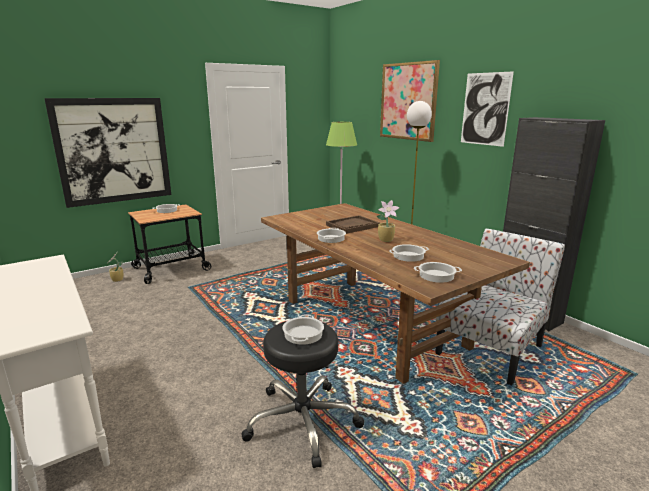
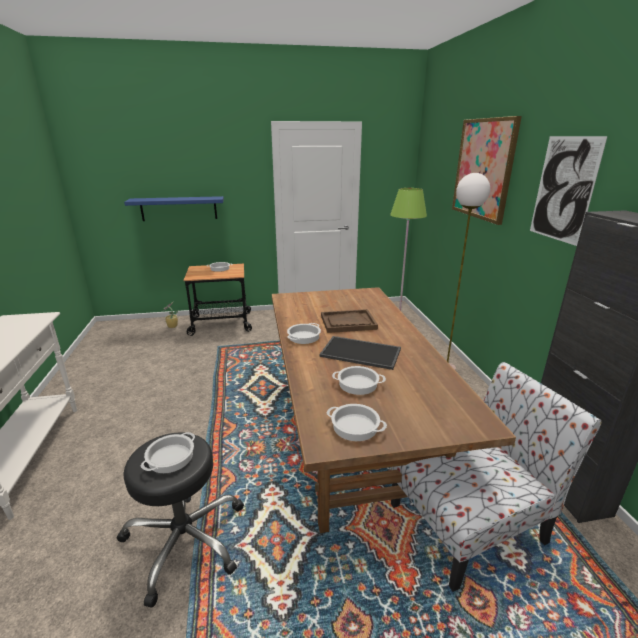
camera: 25 degrees right, 5 degrees up
(113, 151) = (179, 208): picture -> blue shelf
(386, 240) = (361, 352): potted plant -> tray

